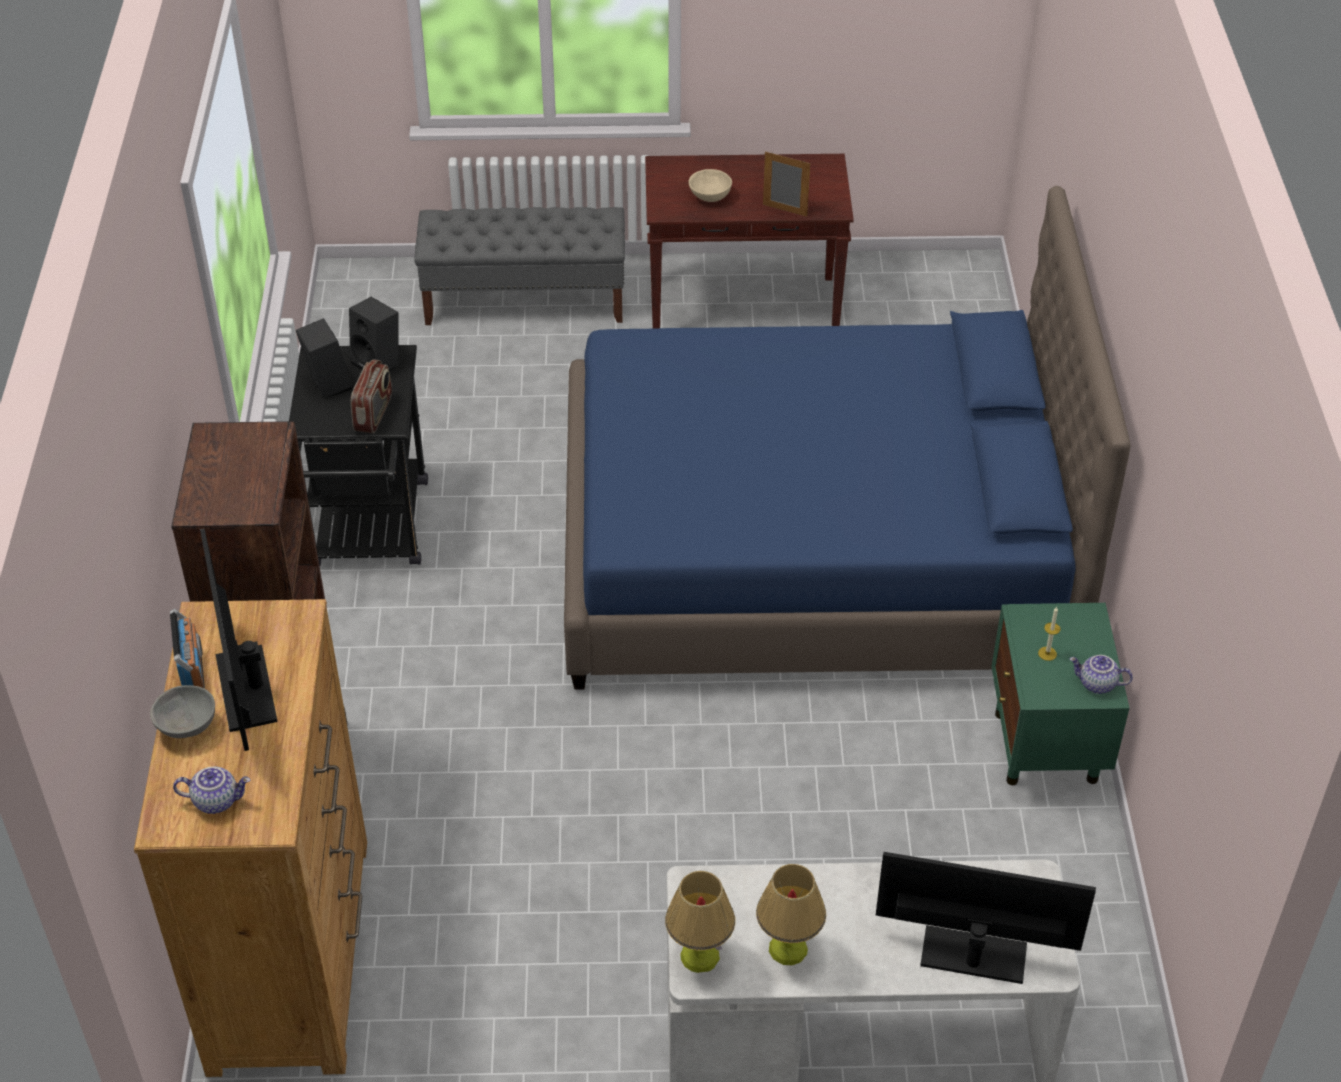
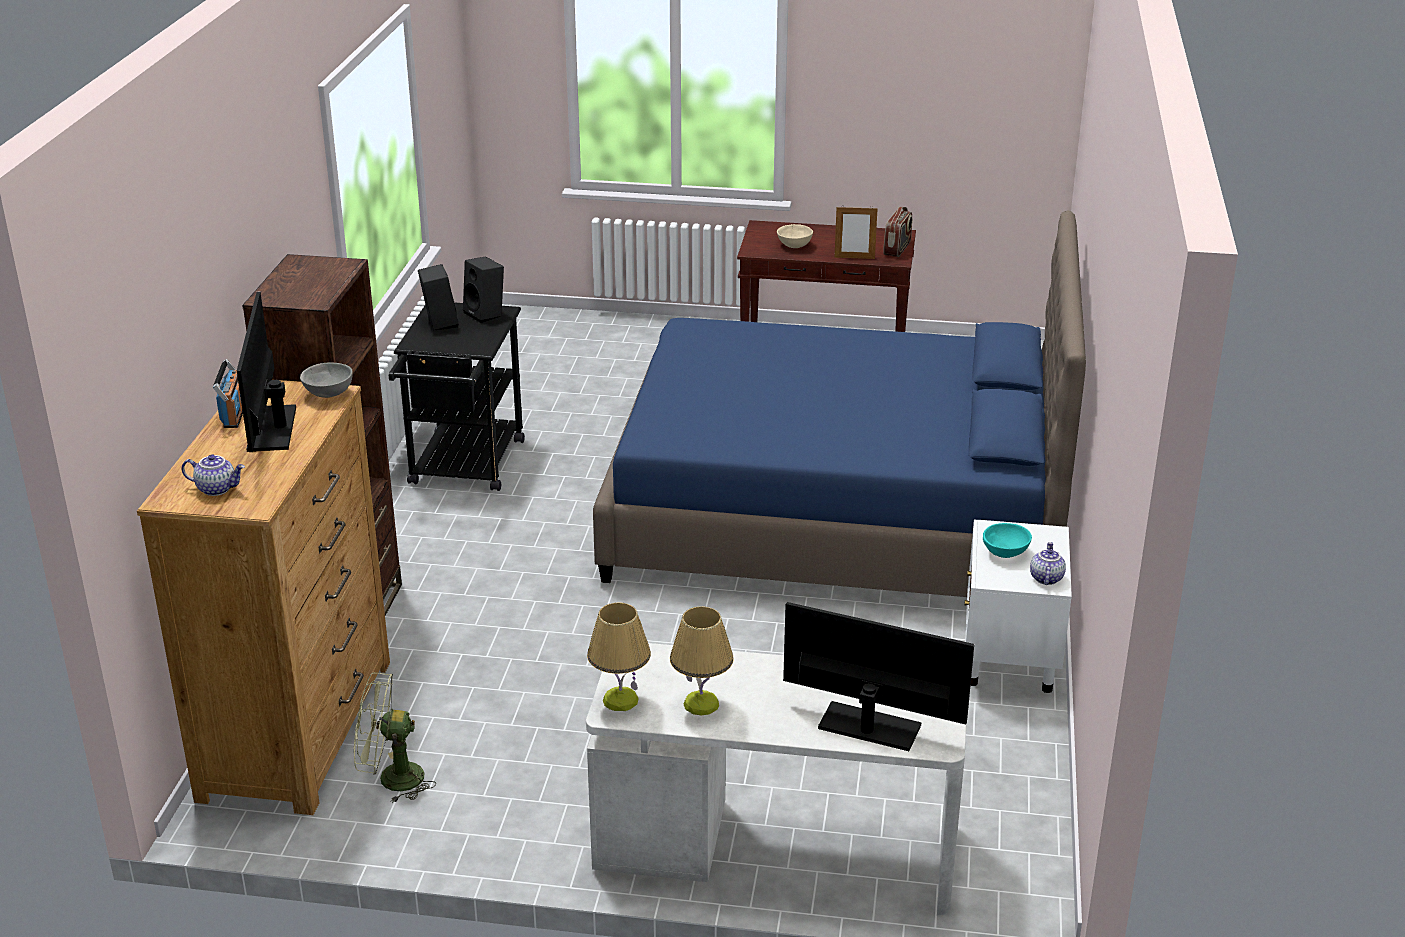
camera: 10 degrees right, 15 degrees down
(187, 727) = (214, 446): grey bowl -> grey bowl (328, 395)
(374, 414) = (470, 341): radio -> radio (897, 248)
(417, 1010) = (391, 779): none -> green fan
(525, 300) = (642, 340): grey bench -> none
(784, 210) = (854, 258): picture frame -> picture frame turned 150 degrees clockwise
(1046, 748) = (1010, 664): green nightstand -> white nightstand
(1047, 653) = (1006, 554): candle -> turquoise bowl
(1097, 684) = (1045, 578): teapot -> teapot turned 75 degrees clockwise

